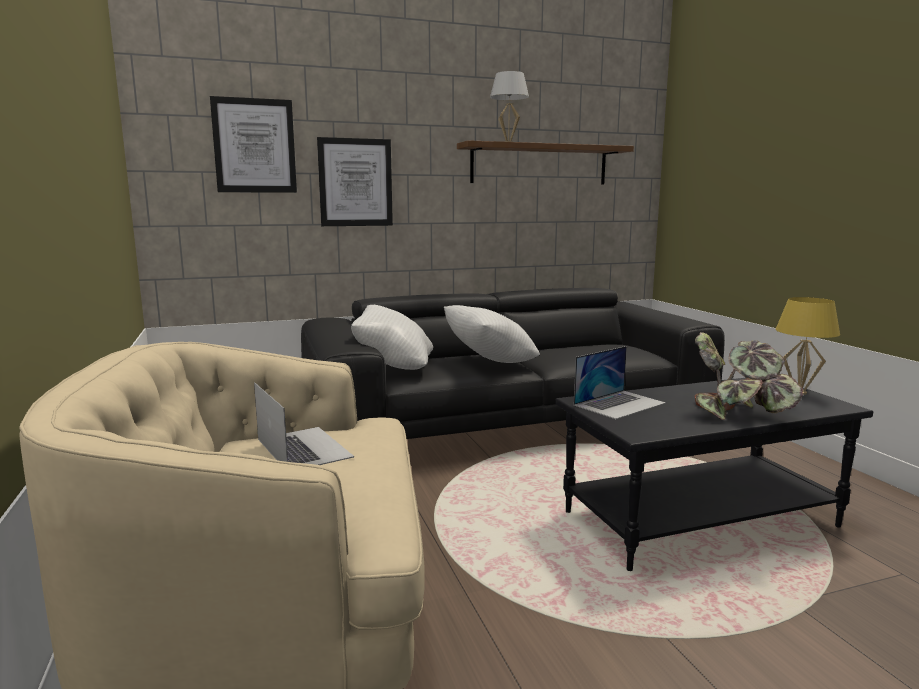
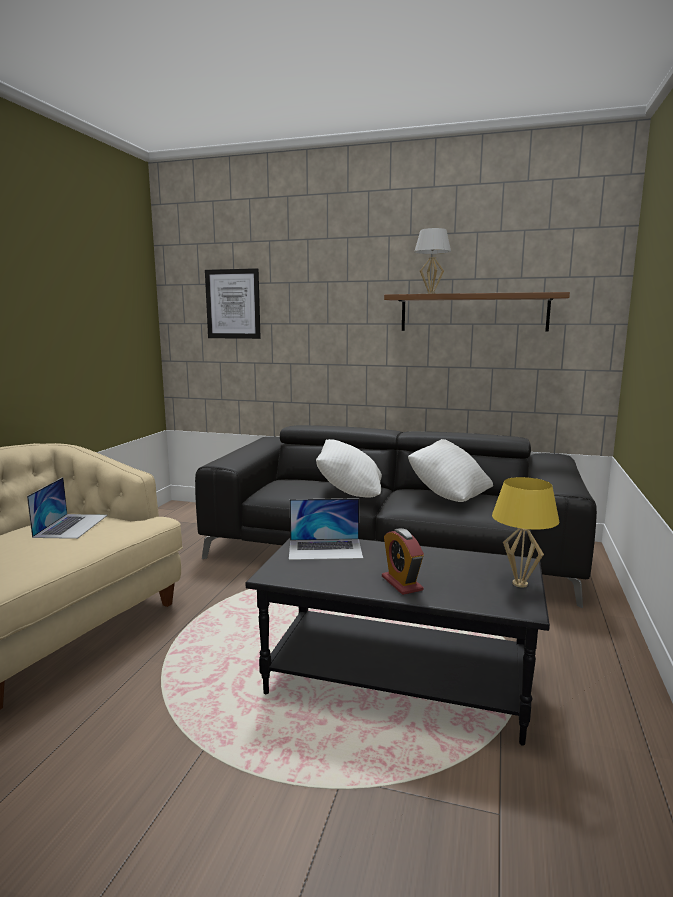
camera: 35 degrees right, 0 degrees up
(355, 182) = (303, 330): picture -> none
(394, 366) = (276, 483): white pillow -> white pillow (449, 496)
(738, 412) = (401, 583): potted plant -> alarm clock

